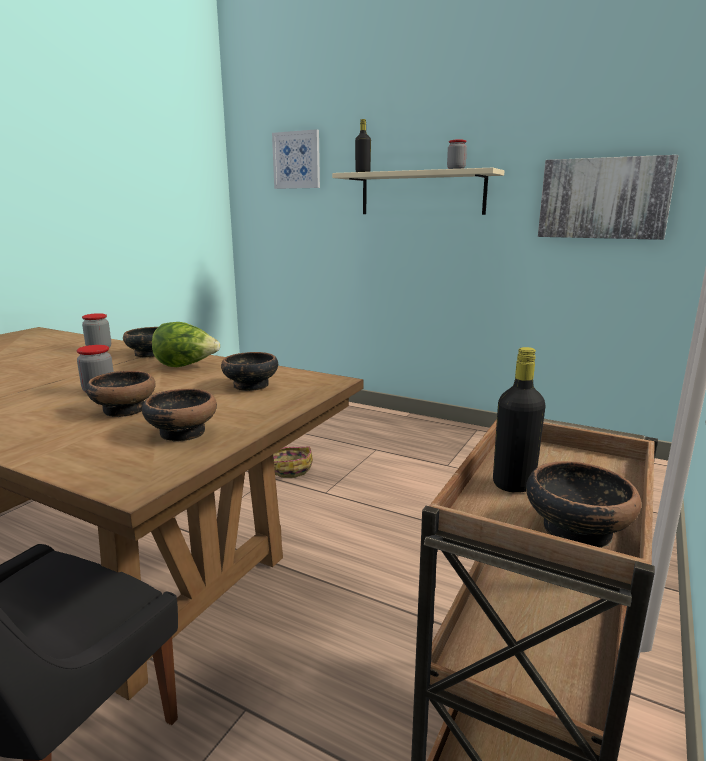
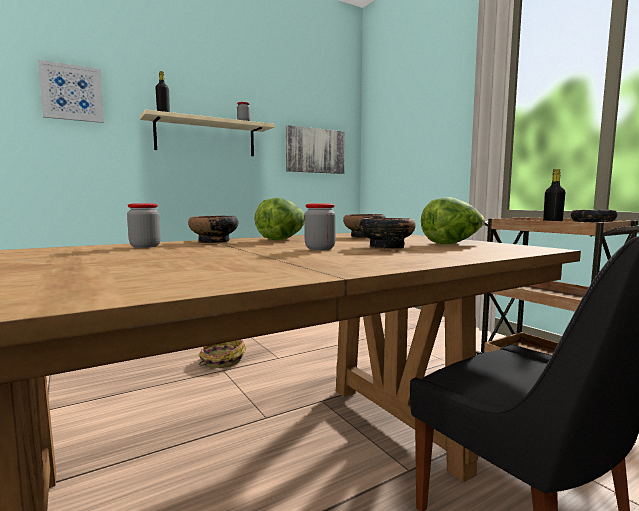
camera: 60 degrees left, 10 degrees down
(182, 432) = (452, 243): bowl -> lettuce

